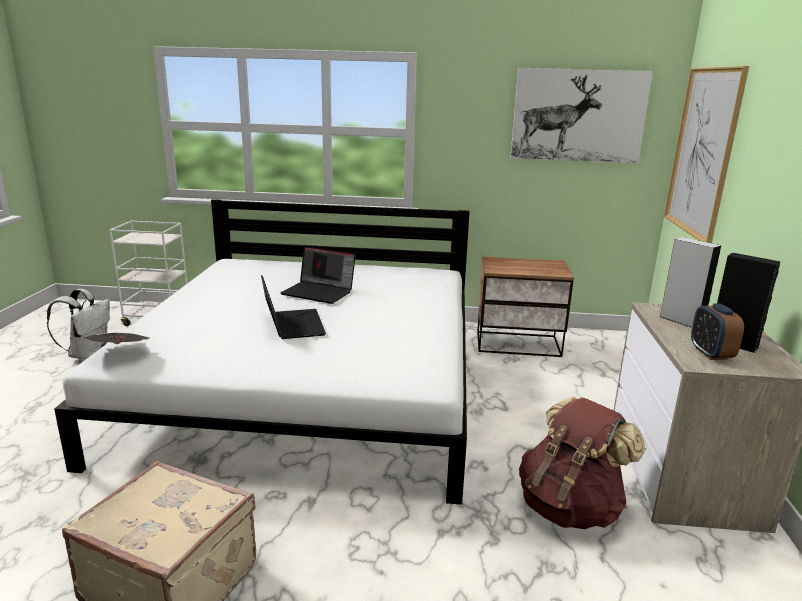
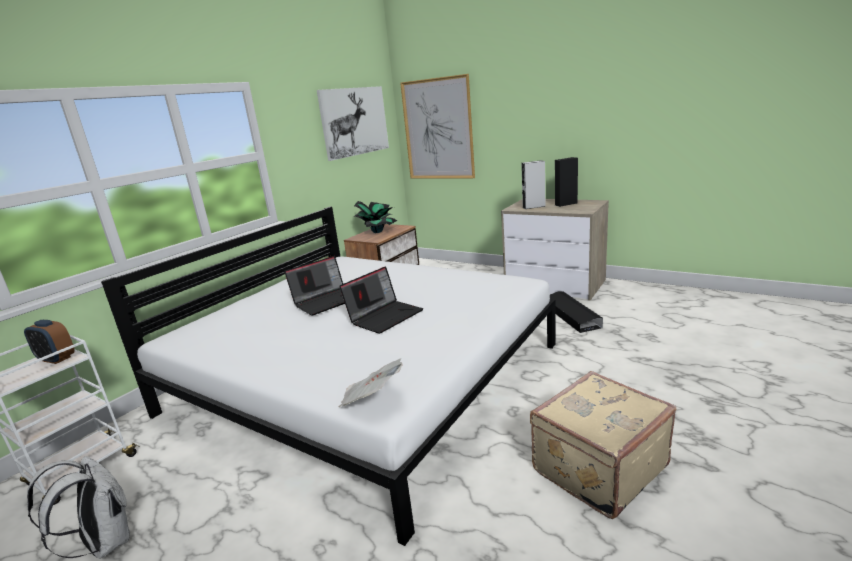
camera: 60 degrees left, 0 degrees up
(292, 325) = (385, 316): laptop -> laptop turned 120 degrees clockwise
(527, 264) = (377, 231): none -> potted plant
(570, 508) = (571, 315): brown backpack -> black storage box
(711, 354) = (575, 208): alarm clock -> alarm clock (56, 359)

